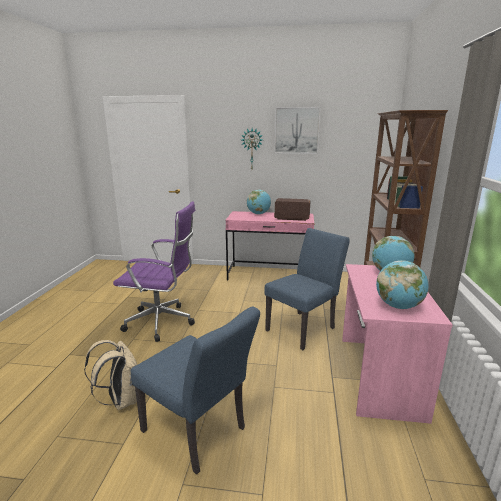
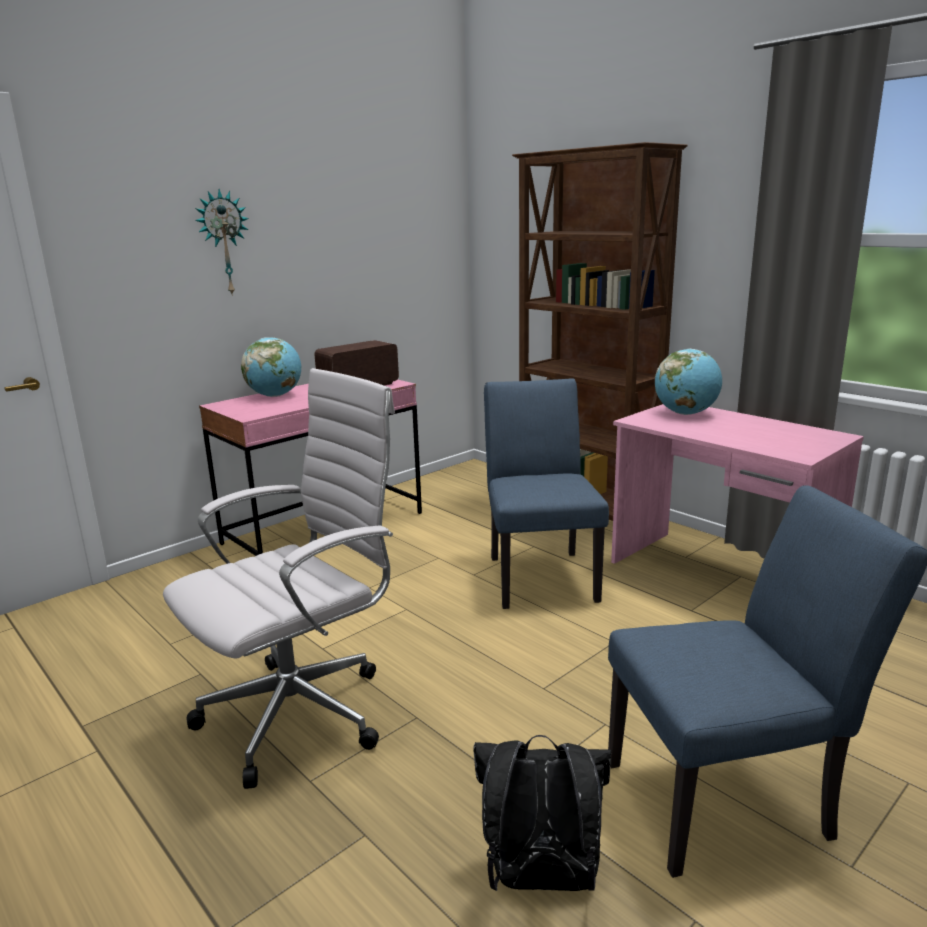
camera: 50 degrees left, 0 degrees up
(121, 400) = (541, 879): beige backpack -> black backpack
(163, 322) = (303, 712): purple office chair -> white office chair
(296, 130) = (312, 195): picture -> none
(398, 306) = (792, 440): globe -> none

